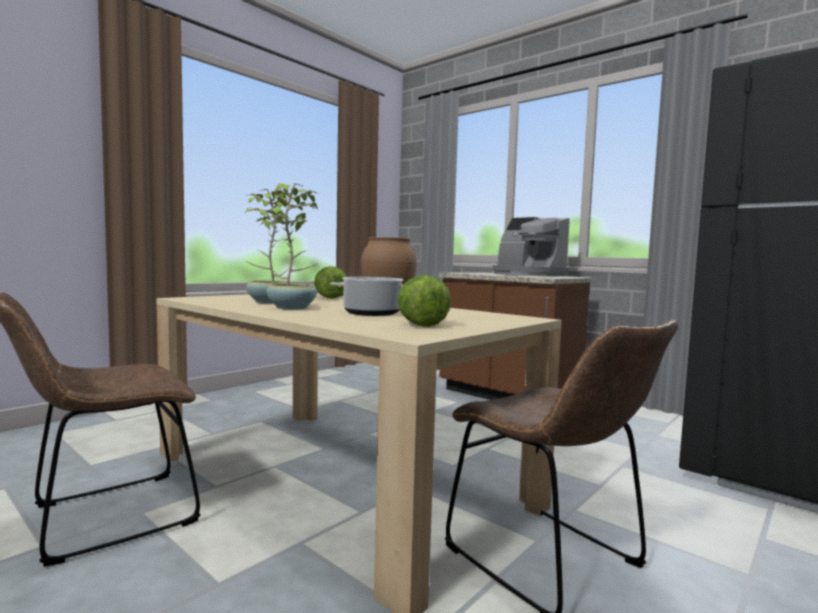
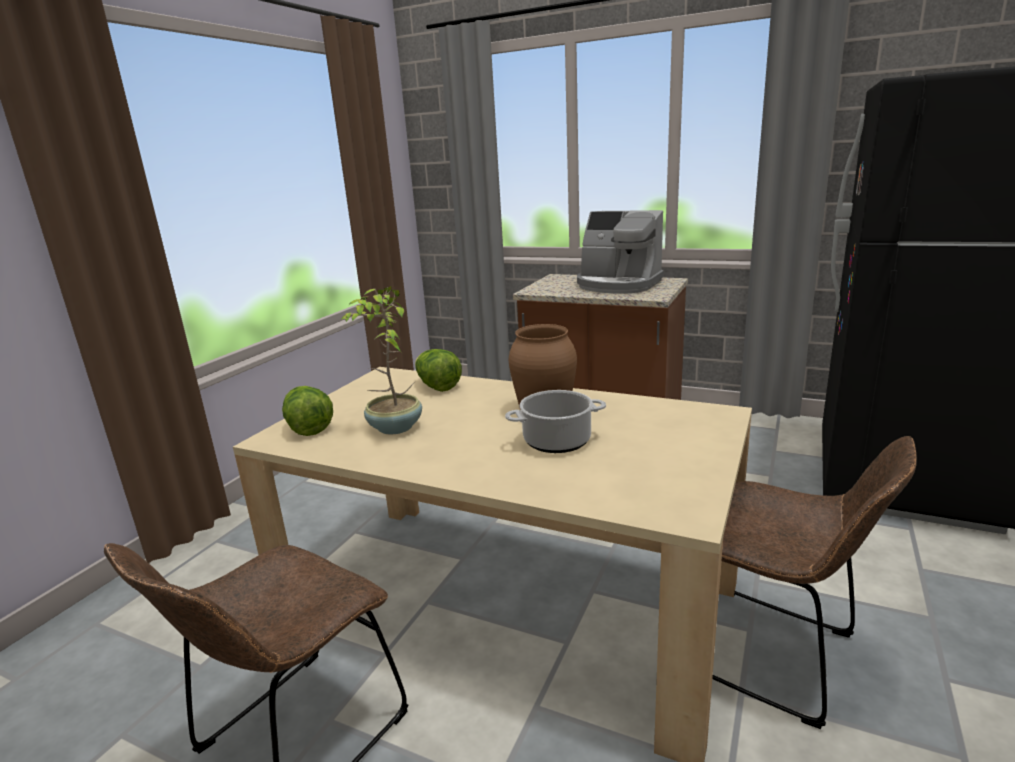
camera: 15 degrees left, 15 degrees up
(293, 308) = (449, 443): potted plant -> none
(419, 324) = (646, 468): lettuce -> lettuce (308, 428)

